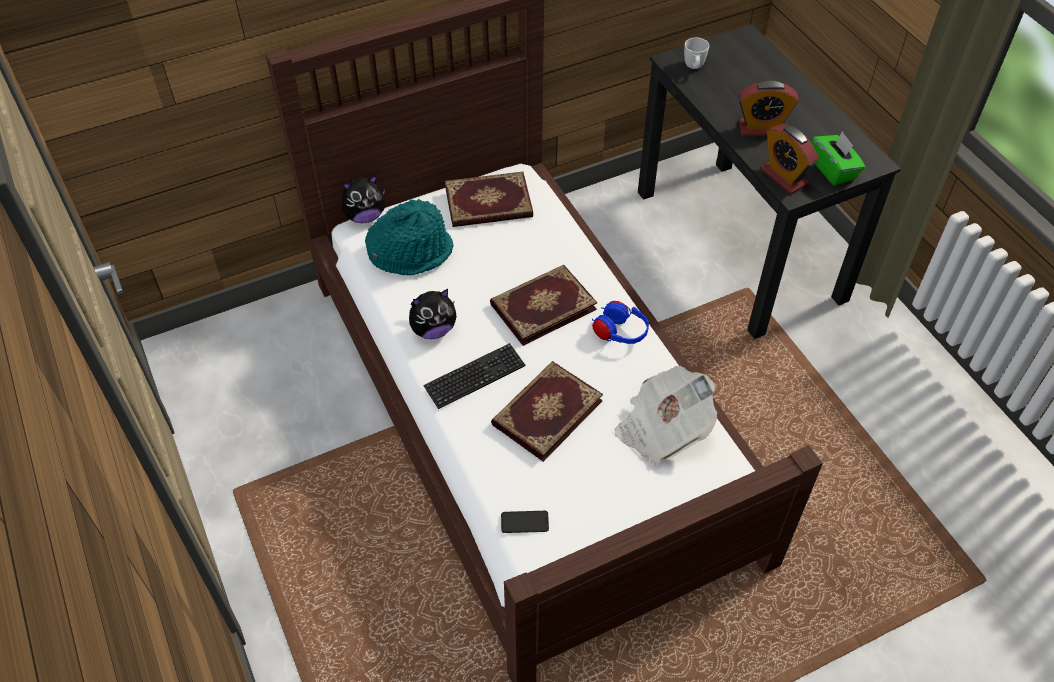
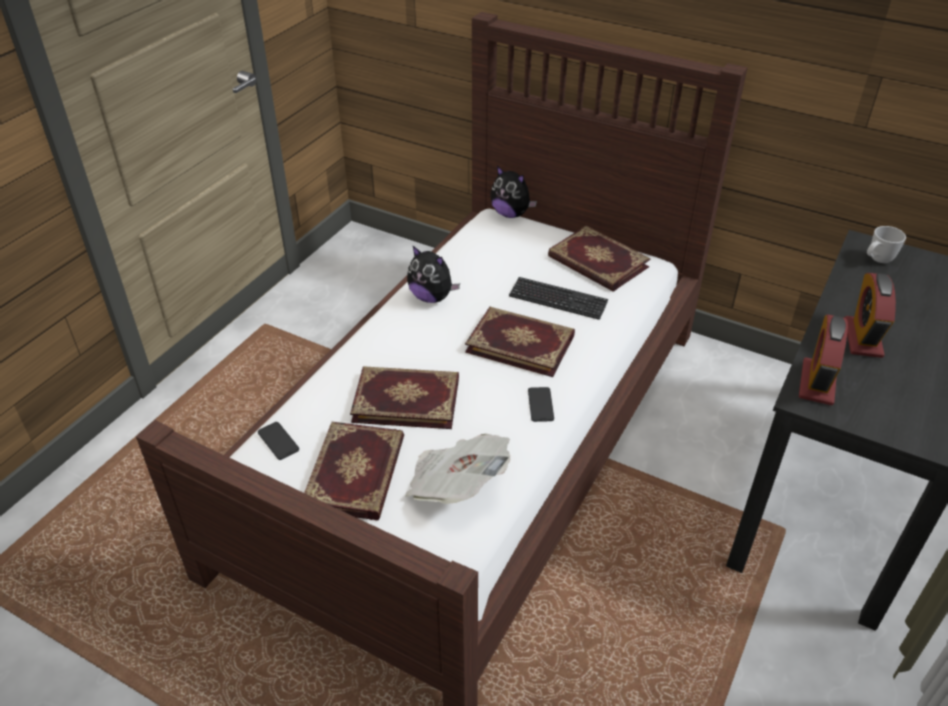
camera: 55 degrees right, 10 degrees down
(411, 251) = (498, 249): turquoise hat -> none
(475, 377) = (405, 341): keyboard -> keyboard (558, 300)
(603, 485) = (357, 473): none -> book
(619, 333) = (540, 405): blue headphones -> phone
(761, 128) = (863, 338): alarm clock -> alarm clock turned 45 degrees clockwise
(833, 170) = (882, 416): green tissue box -> none

